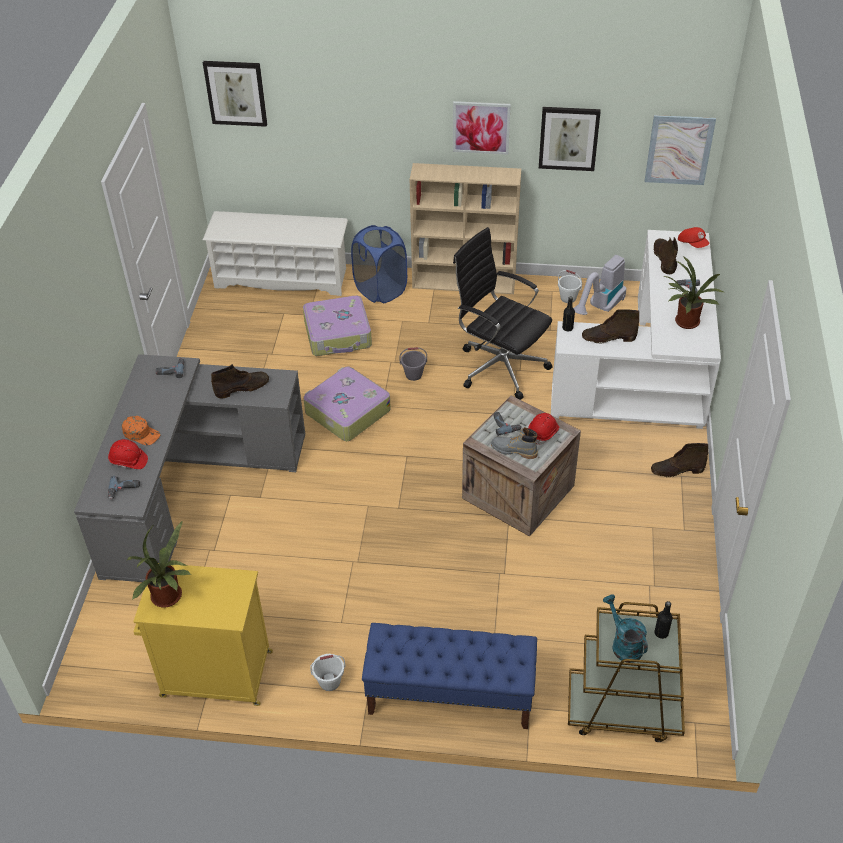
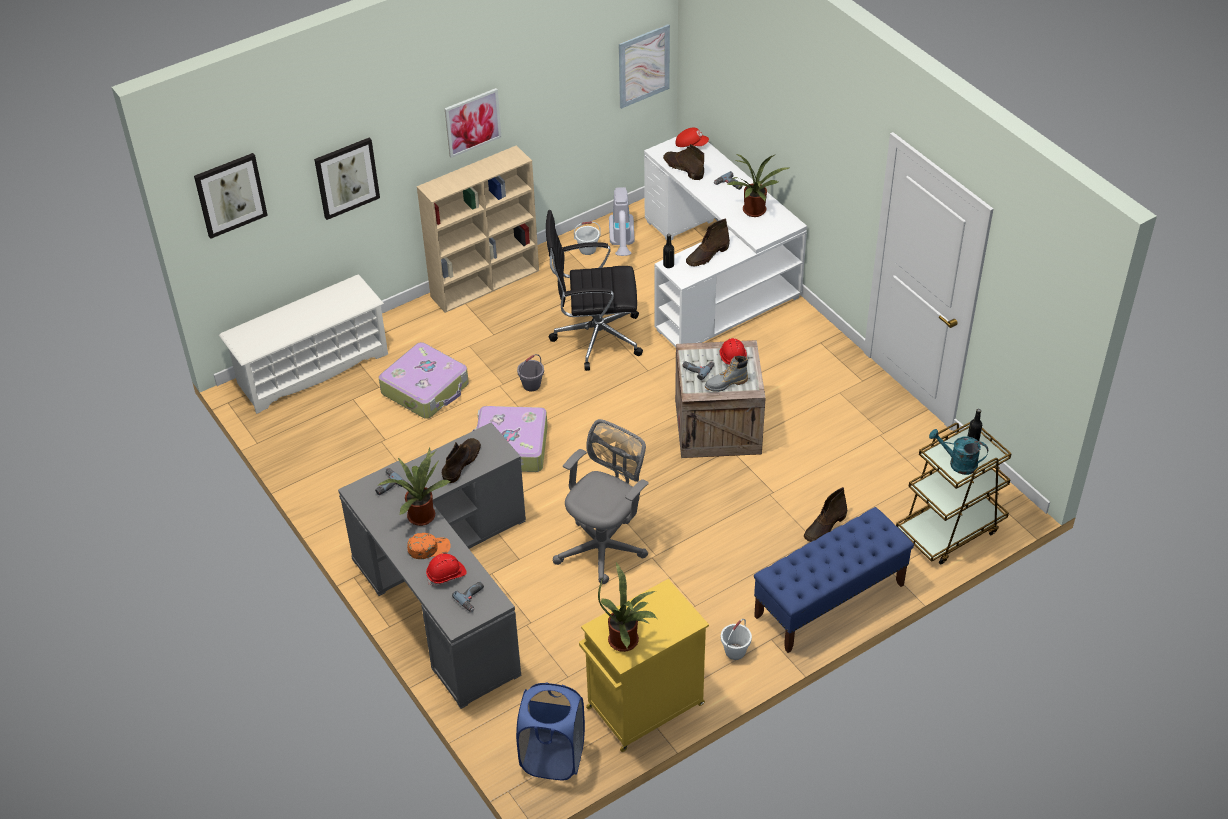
camera: 40 degrees left, 0 degrees up
(165, 405) = (420, 514): none -> potted plant
(328, 529) = (604, 546): none -> grey office chair
(380, 290) = (417, 329): blue laundry basket -> blue laundry basket (552, 757)
(568, 138) = (550, 97): picture -> picture (346, 177)
(677, 470) = (813, 340): brown boot -> brown boot (824, 527)

